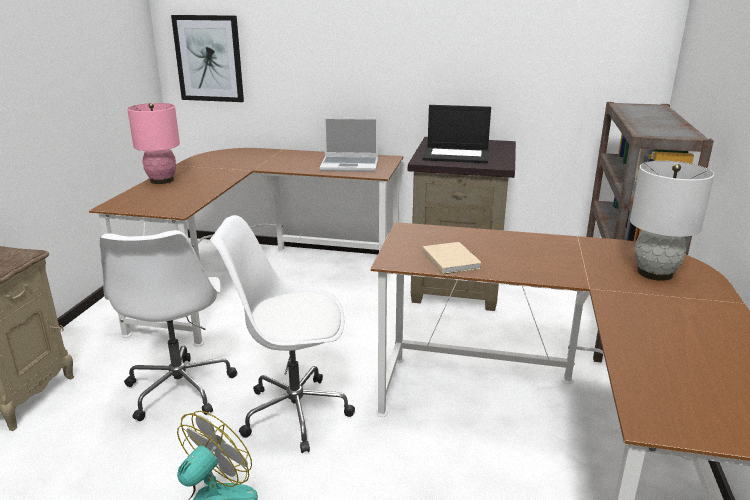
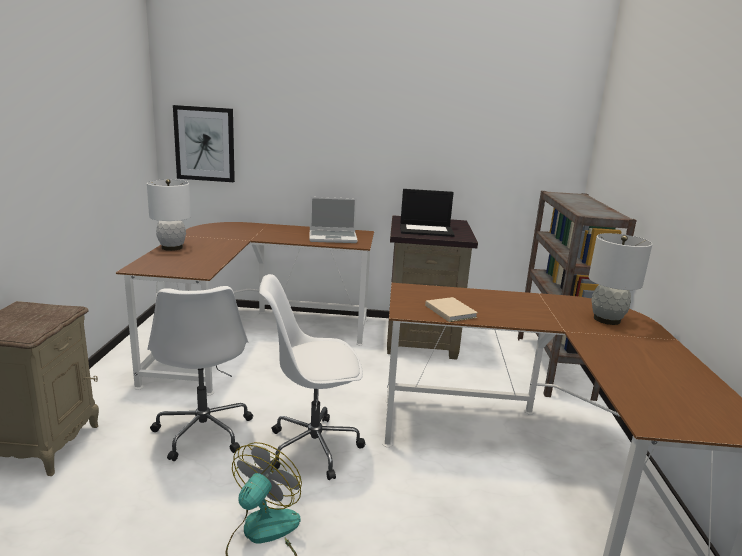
camera: 10 degrees left, 5 degrees down
(161, 180) = (172, 247): pink table lamp -> white table lamp

